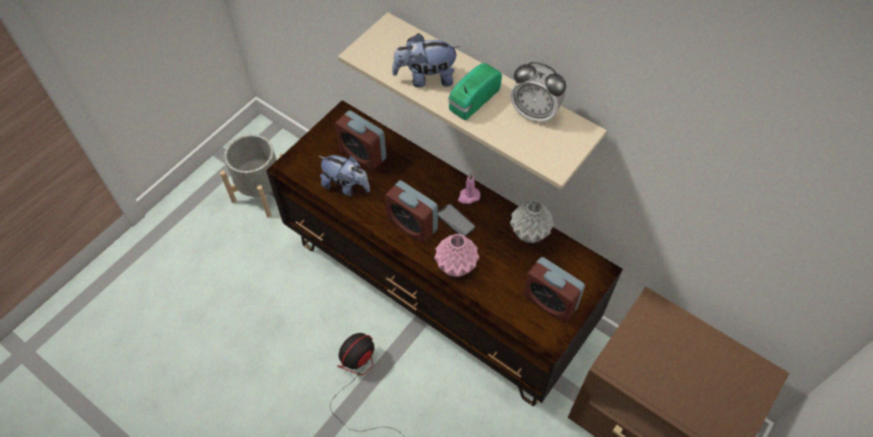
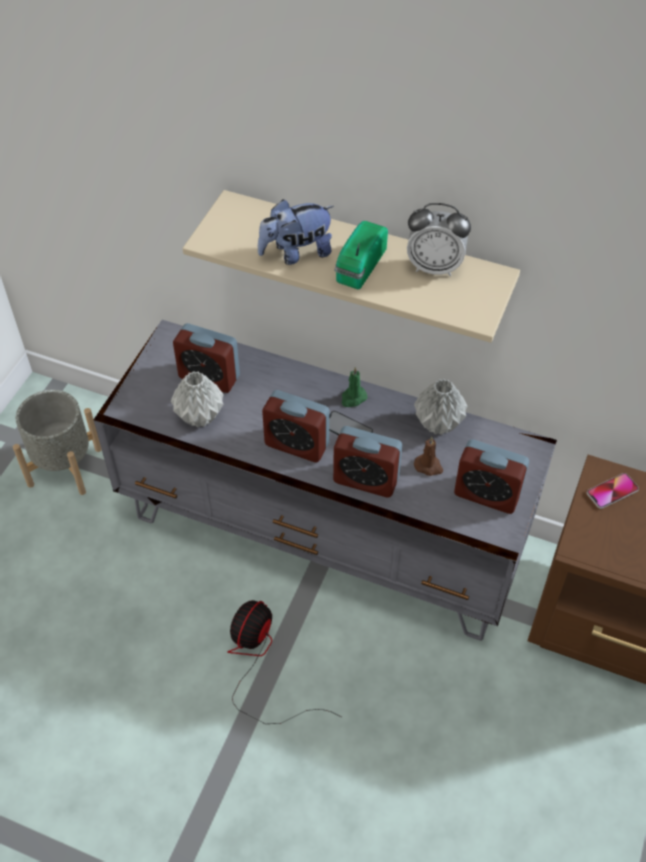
camera: 15 degrees left, 5 degrees down
(346, 186) = (201, 417): plush toy -> grey vase
(437, 291) = (324, 534): brown tv stand -> grey tv stand
(457, 267) = (366, 480): pink vase -> alarm clock
(468, 196) = (353, 398): pink candle -> green candle
(510, 267) = (429, 466): none -> brown candle
(655, 323) = (612, 491): none -> phone

